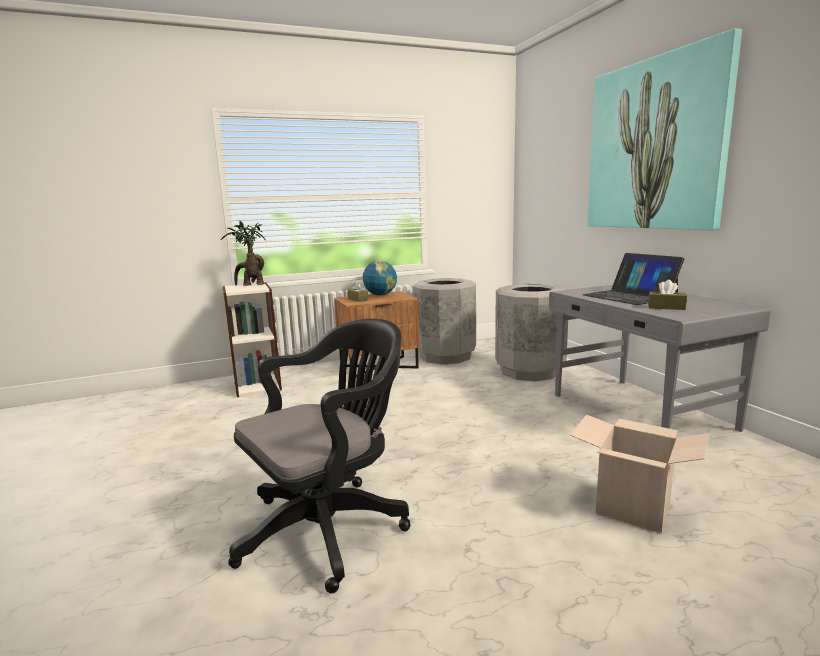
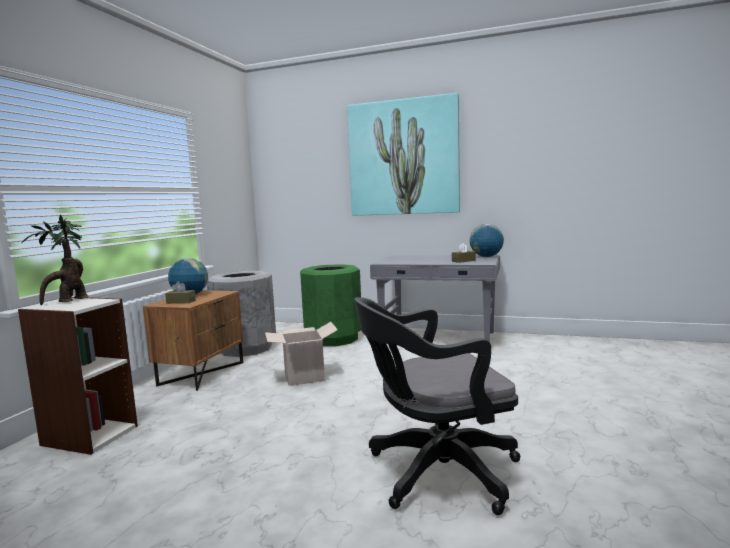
camera: 50 degrees left, 5 degrees down
(330, 527) = (435, 472): black office chair -> black office chair turned 105 degrees counterclockwise
(529, 371) = (333, 338): grey trash can -> green trash can
(629, 296) = (425, 259): laptop -> none
(633, 508) = (529, 380): cardboard box -> cardboard box (304, 377)
(729, 307) = (486, 257): none -> globe

